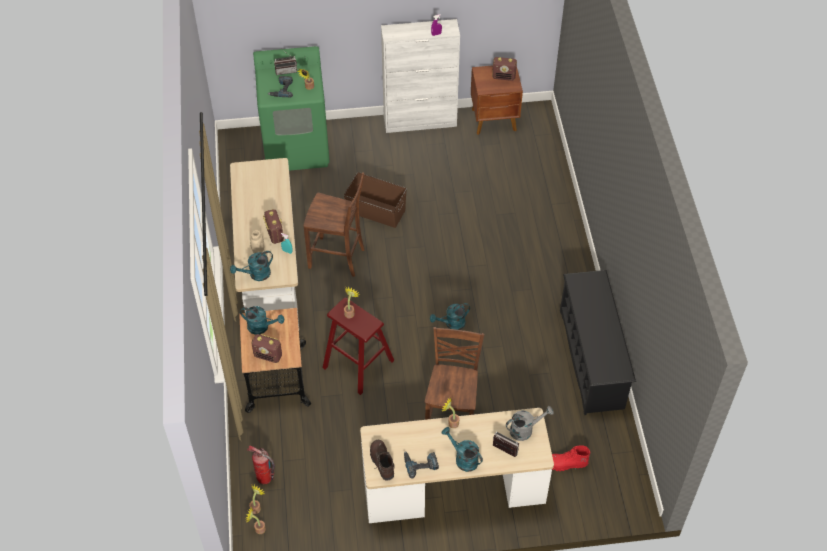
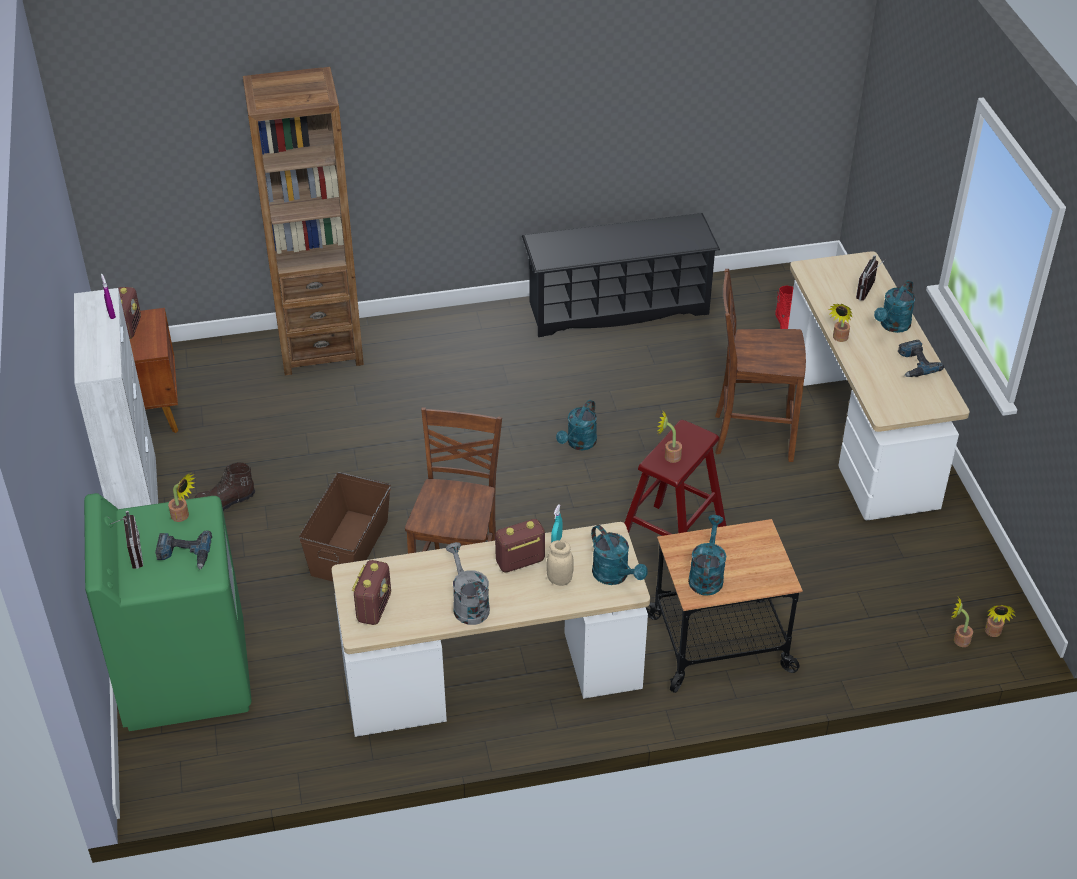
camera: 95 degrees left, 10 degrees down
(264, 478) = (905, 636): fire extinguisher -> none
(268, 356) = (762, 560): radio -> radio (374, 608)
(381, 462) = (927, 400): brown boot -> brown boot (225, 502)
(452, 324) = (579, 444): turquoise watering can -> turquoise watering can turned 60 degrees clockwise
(525, 429) = (829, 274): grey watering can -> grey watering can (468, 604)
(550, 196) = (320, 349): none -> brown bookcase

